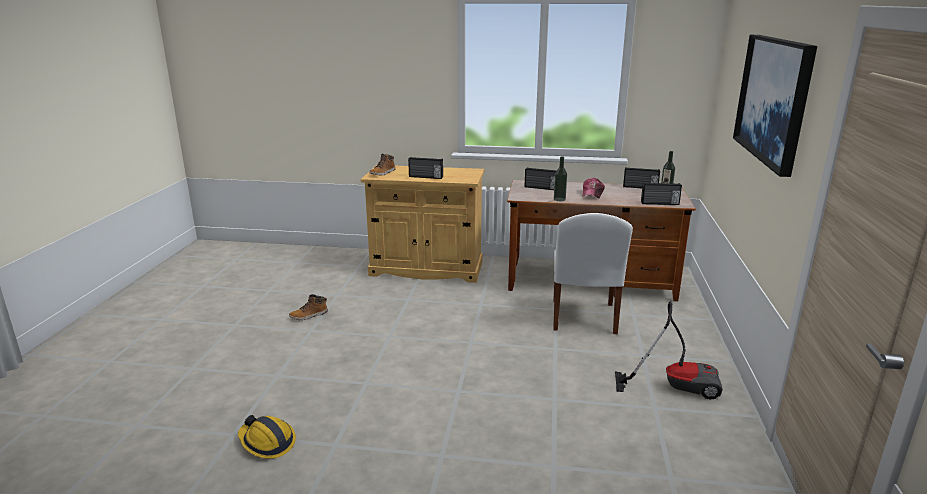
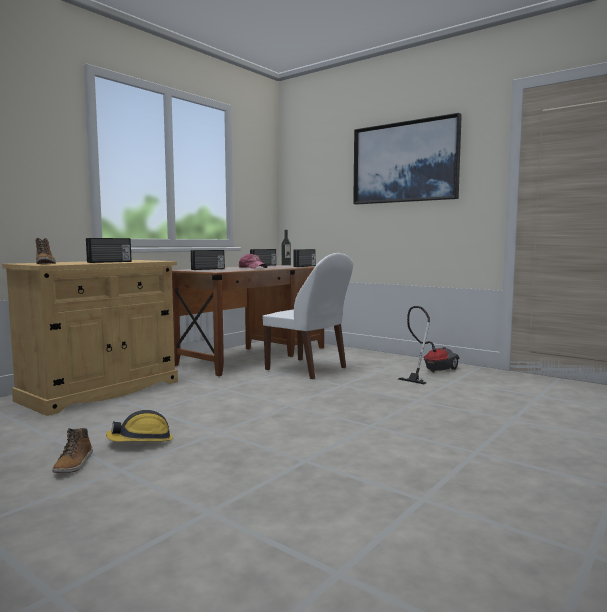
camera: 60 degrees left, 15 degrees down
(267, 442) = (383, 545): hard hat -> hard hat (141, 441)
(559, 199) = (247, 269): bottle -> none

